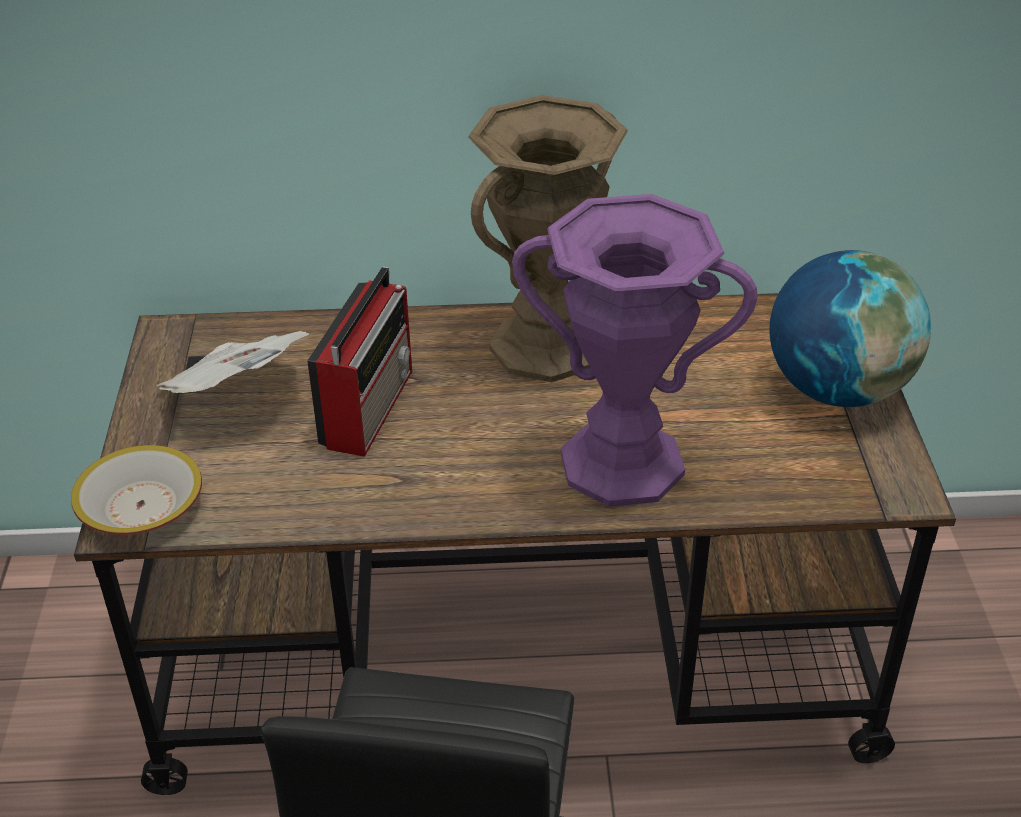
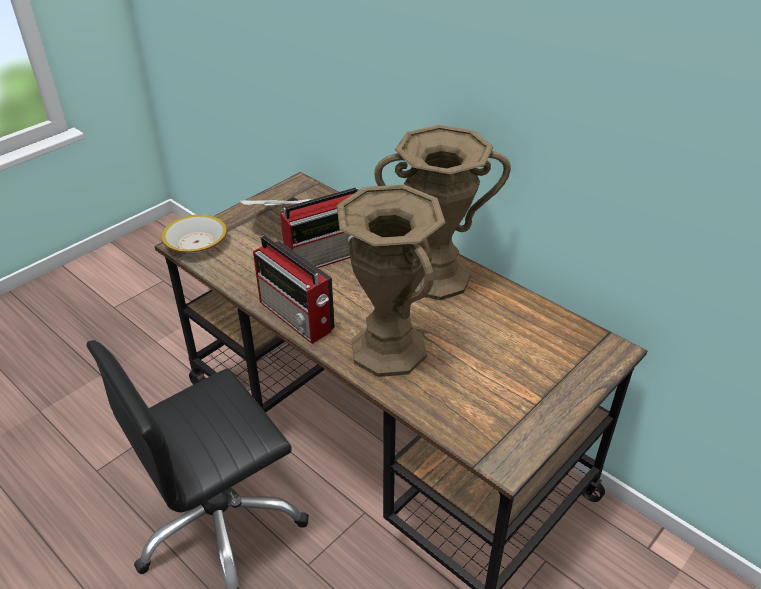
camera: 45 degrees right, 0 degrees up
(454, 503) = (297, 317): none -> radio
(621, 464) = (388, 349): purple vase -> brown vase
(837, 389) = (550, 389): globe -> none

